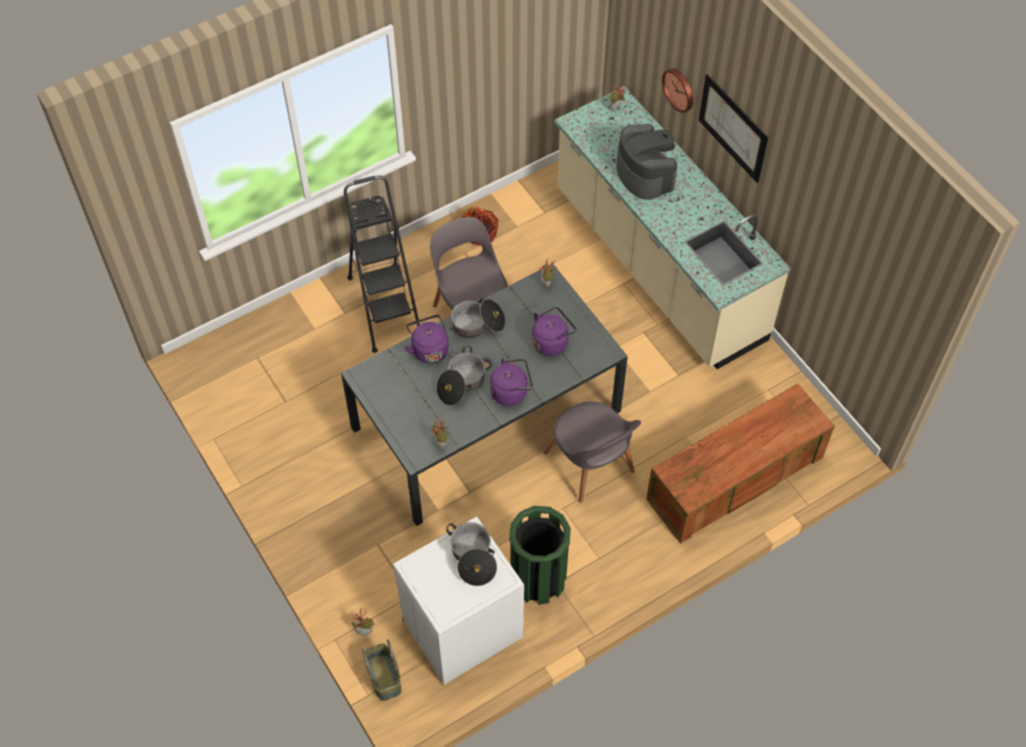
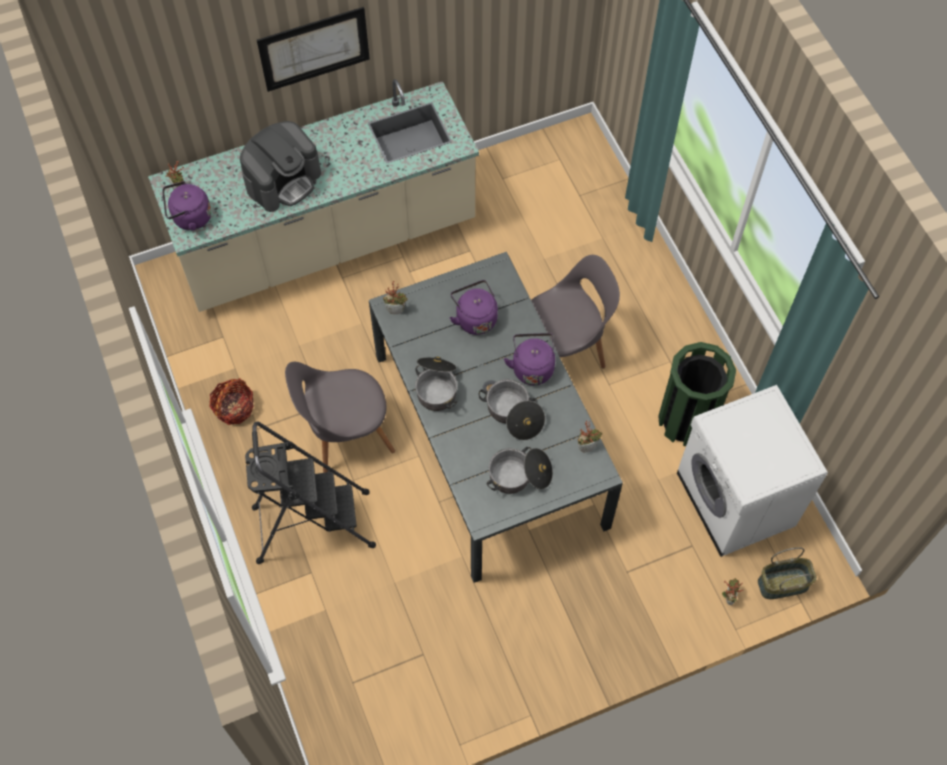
camera: 80 degrees left, 5 degrees up
(429, 349) = (459, 441): purple kettle -> purple kettle (189, 218)
(473, 558) = (744, 426): cooking pot -> cooking pot (519, 476)
(645, 173) = (283, 180): coffee machine -> coffee machine turned 150 degrees clockwise
(679, 89) = (226, 94): wall clock -> none
(735, 480) = (600, 228): brown bench -> none

